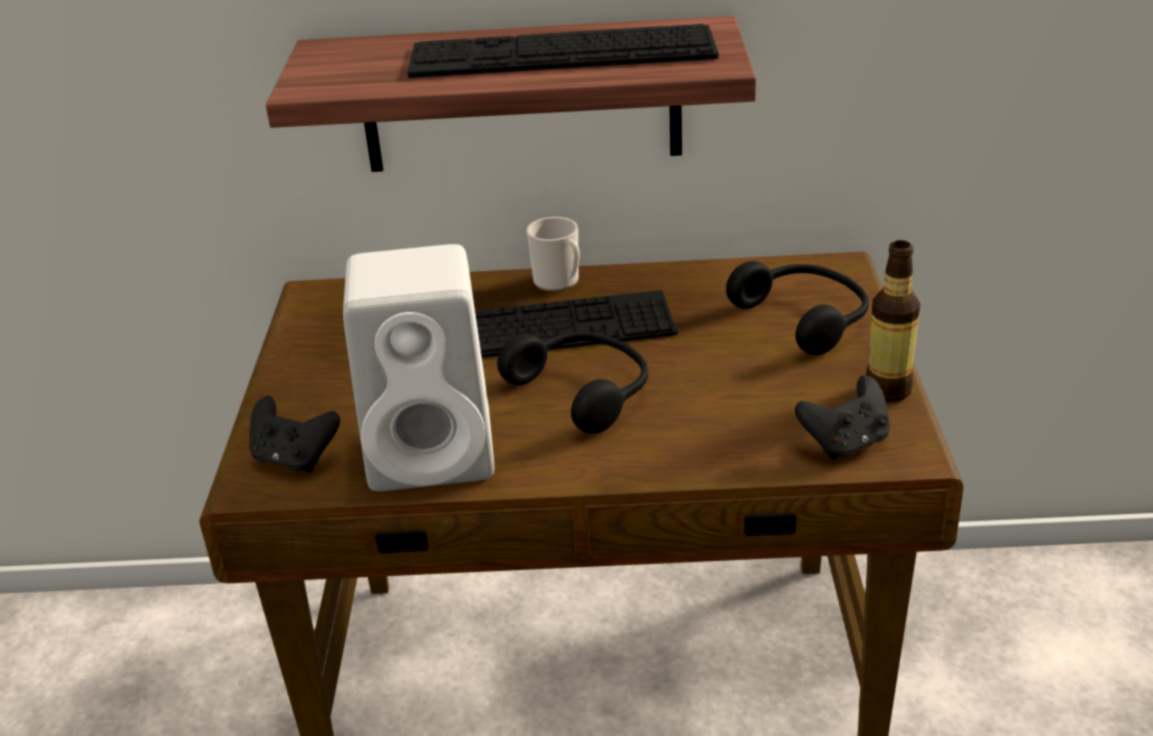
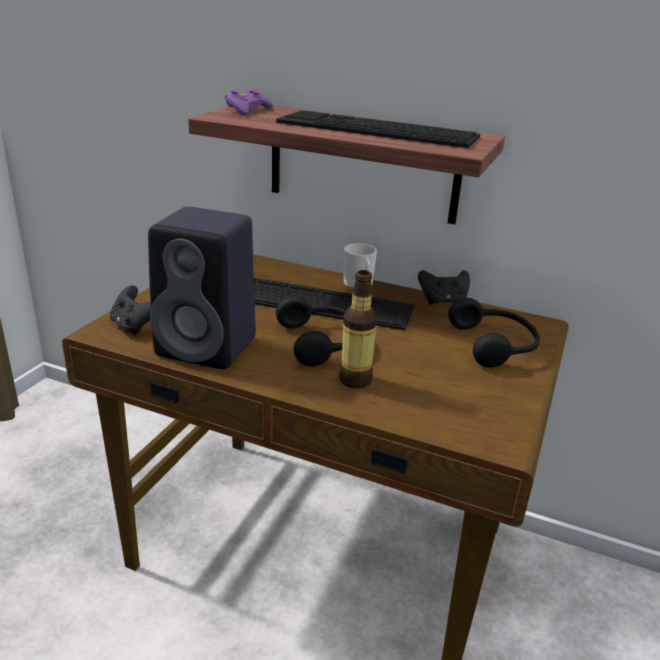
camera: 20 degrees right, 5 degrees down
(330, 60) = (247, 110): none -> purple game controller
(436, 452) = (210, 347): white speaker -> black speaker
(846, 443) = (464, 424): black game controller -> black game controller (443, 301)
(887, 390) = (519, 402): bottle -> bottle (355, 380)

